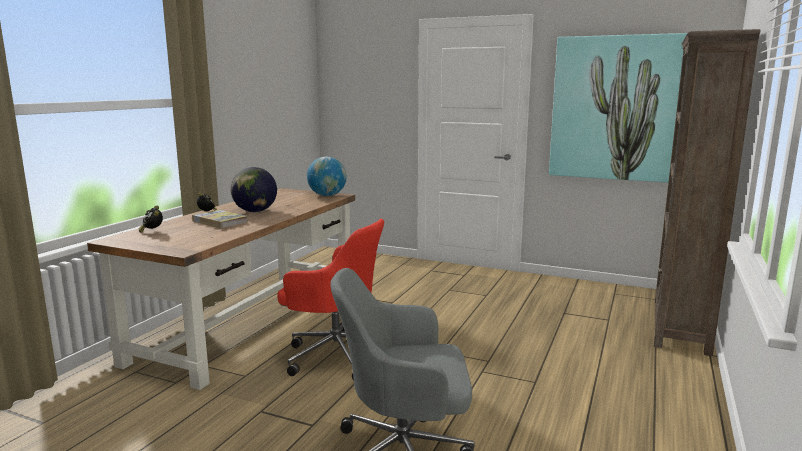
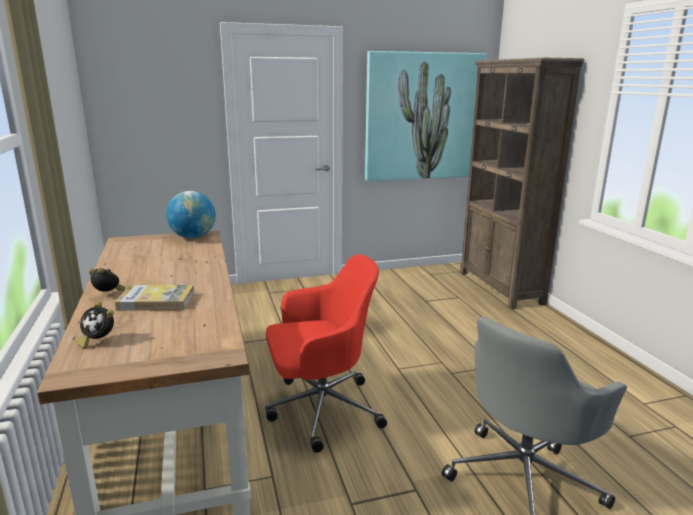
camera: 40 degrees left, 5 degrees up
(255, 211) = (163, 276): globe -> none

